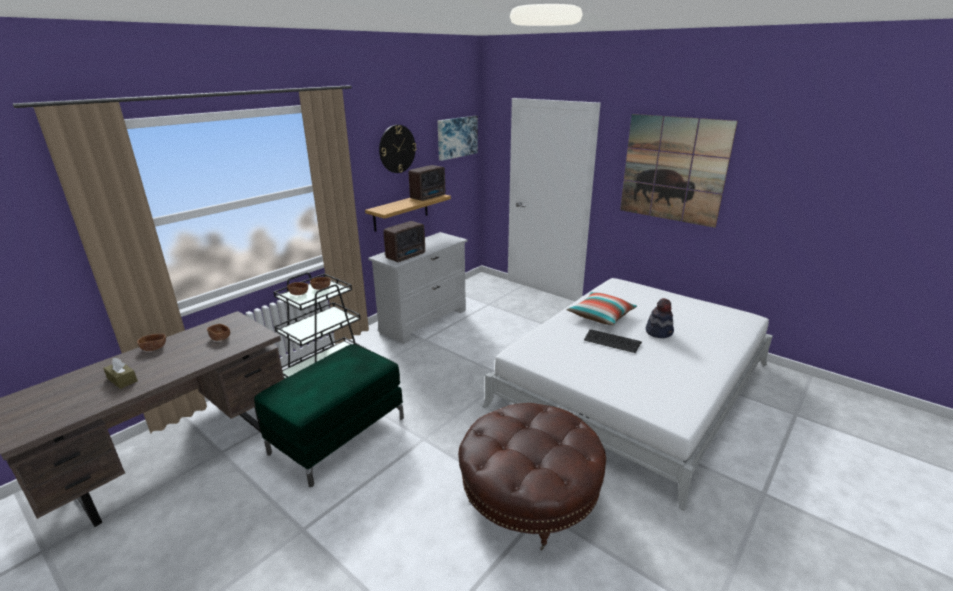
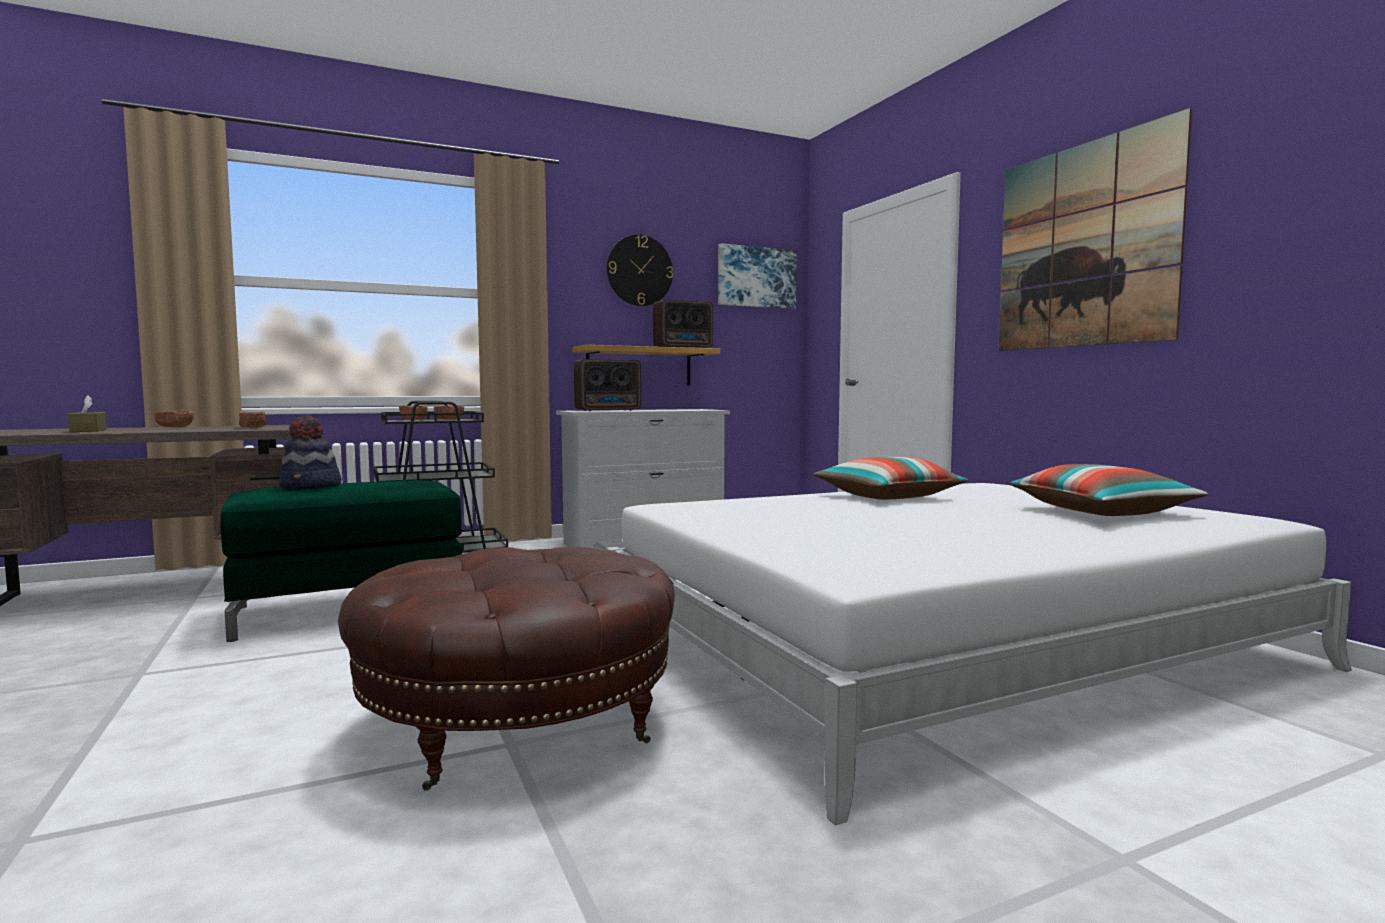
camera: 25 degrees right, 20 degrees down
(612, 341) = (862, 510): keyboard -> none
(659, 332) = (988, 512): hat -> hat (311, 487)
(696, 322) = (1100, 512): none -> pillow

